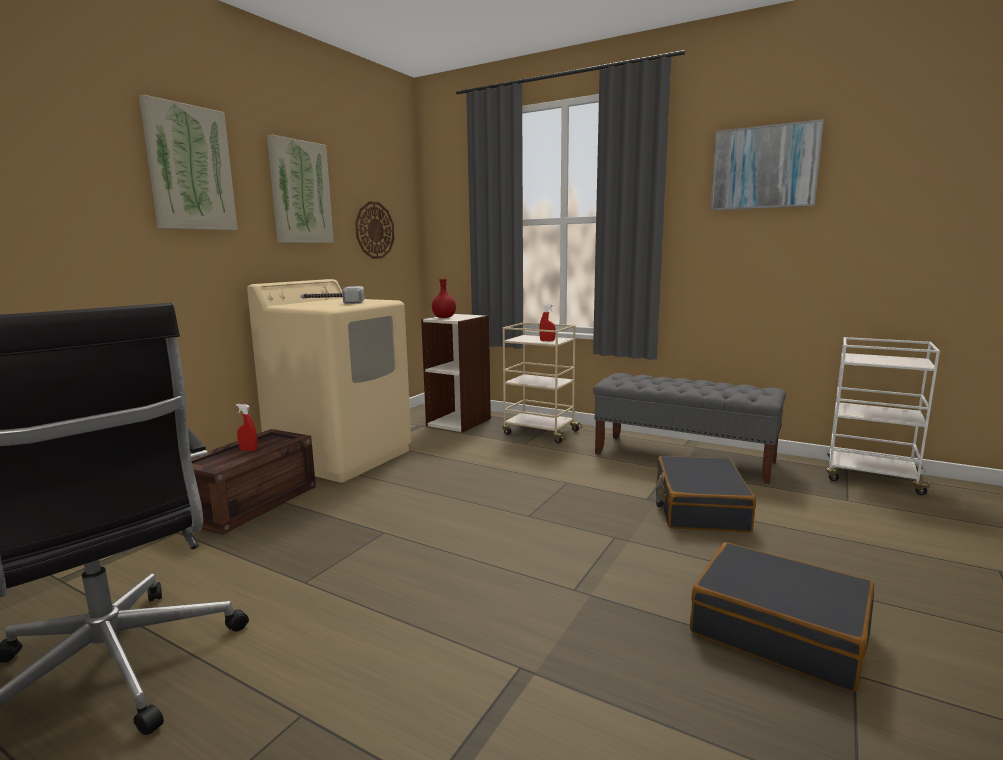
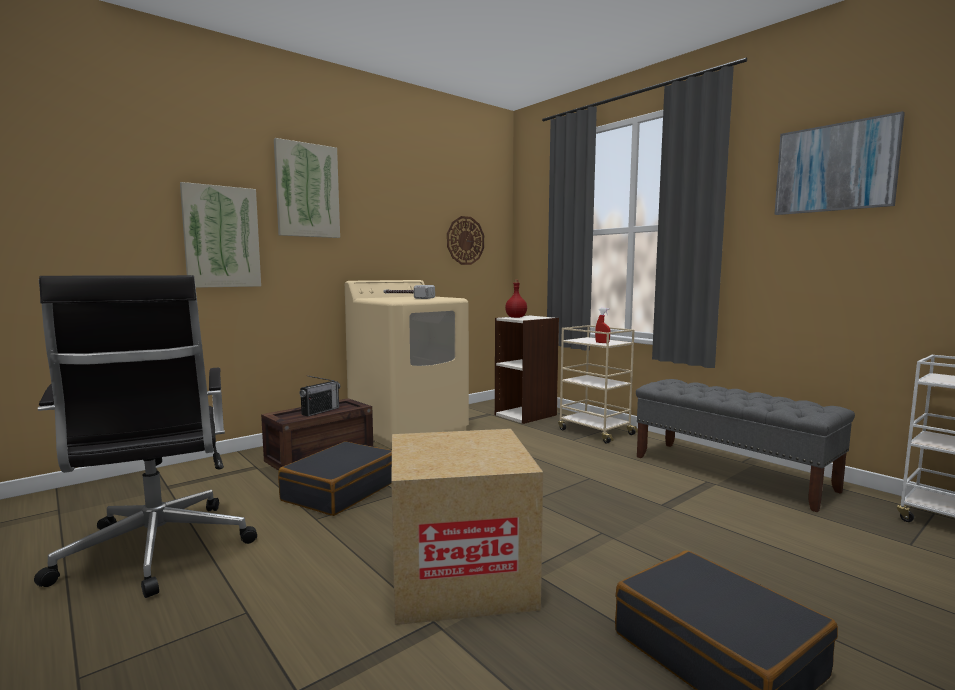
camera: 20 degrees right, 5 degrees down
(248, 450) = (320, 411): red spray bottle -> radio
(300, 192) = (397, 208): picture -> picture (221, 237)
(513, 612) = (460, 576): none -> cardboard box
(699, 508) = (713, 522): black suitcase -> black suitcase (339, 491)

